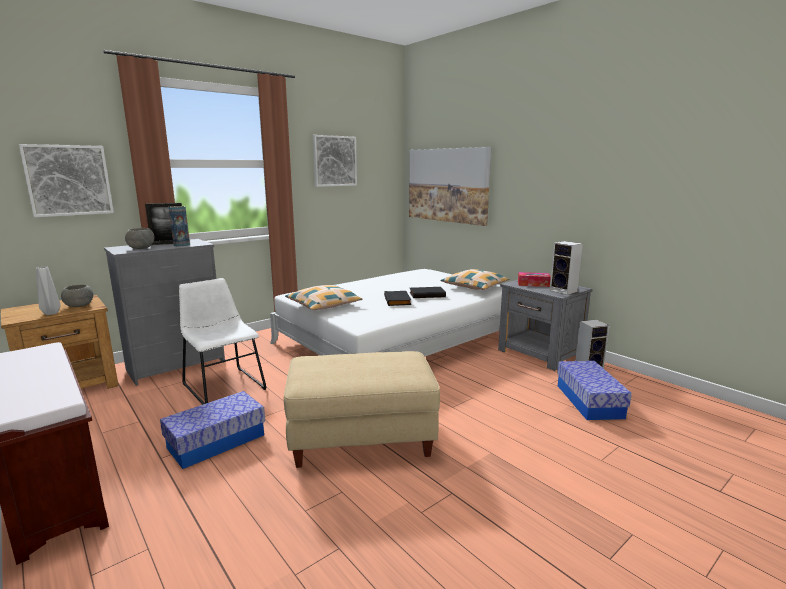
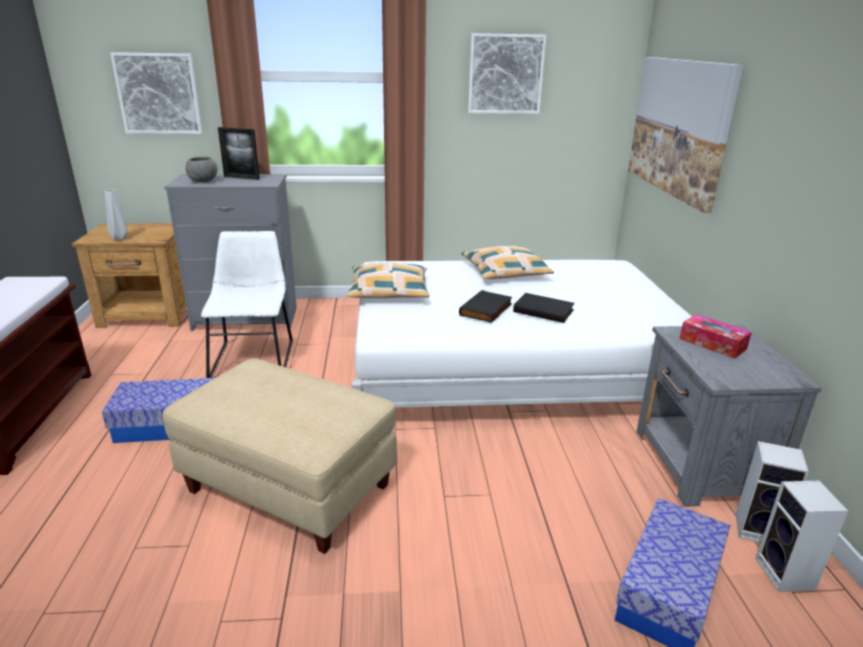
camera: 35 degrees right, 10 degrees up
(79, 306) = (150, 235): grey bowl -> none
(181, 245) = (247, 182): vase -> none
(474, 286) = (640, 316): pillow -> pillow (505, 272)
(564, 291) = (746, 376): speaker -> speaker (787, 575)

